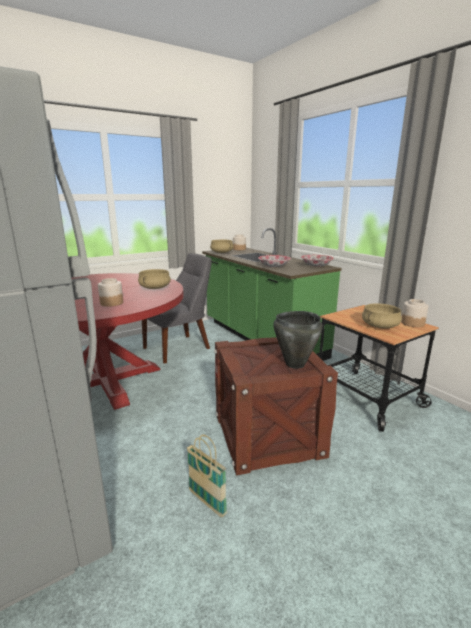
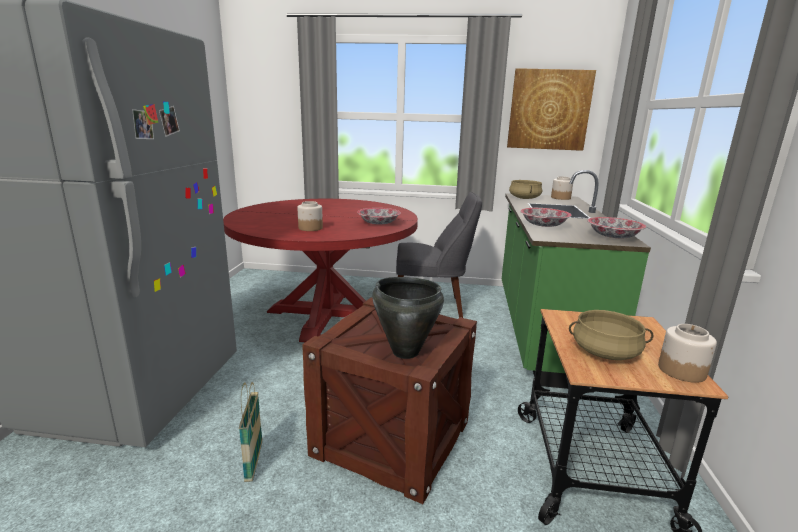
camera: 40 degrees right, 0 degrees up
(155, 288) = (378, 223): beige cooking pot -> bowl
(218, 189) = (549, 110): none -> picture

